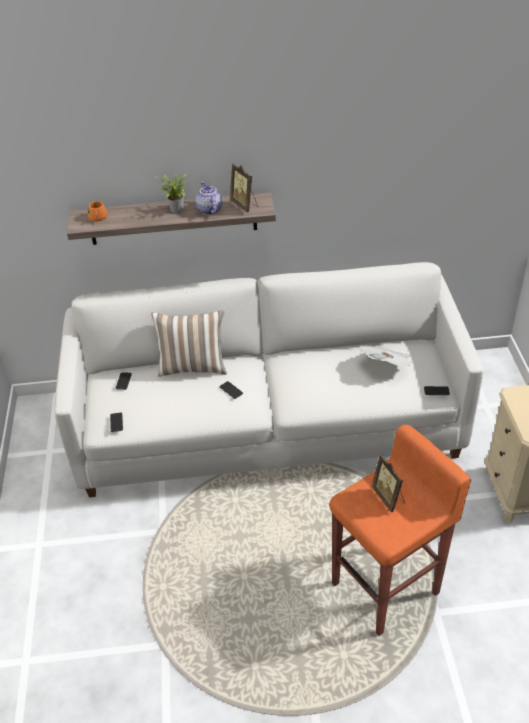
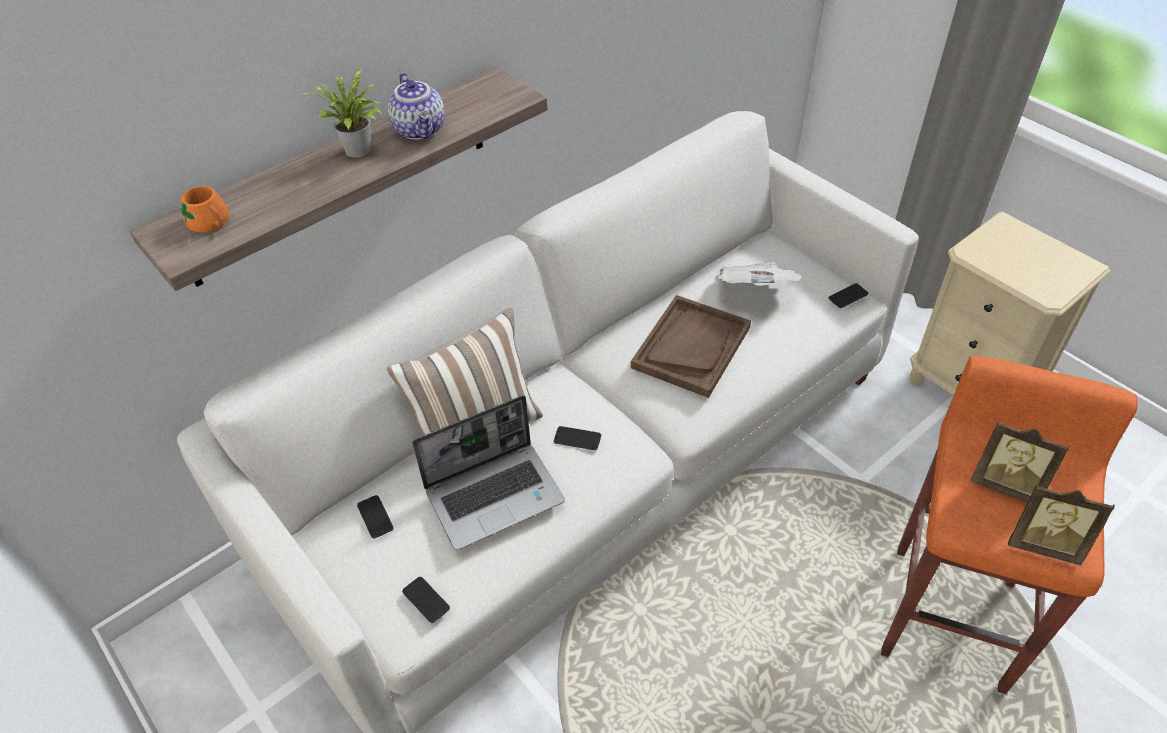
camera: 35 degrees left, 5 degrees up
(176, 395) = (495, 495): none -> laptop
(209, 209) = (421, 129): teapot -> teapot turned 150 degrees counterclockwise
(245, 205) = (477, 100): picture frame -> picture frame (1043, 543)
(323, 376) = (691, 347): none -> brown tray

